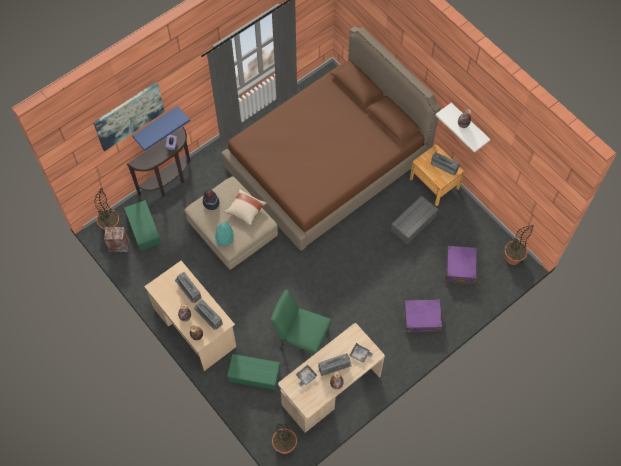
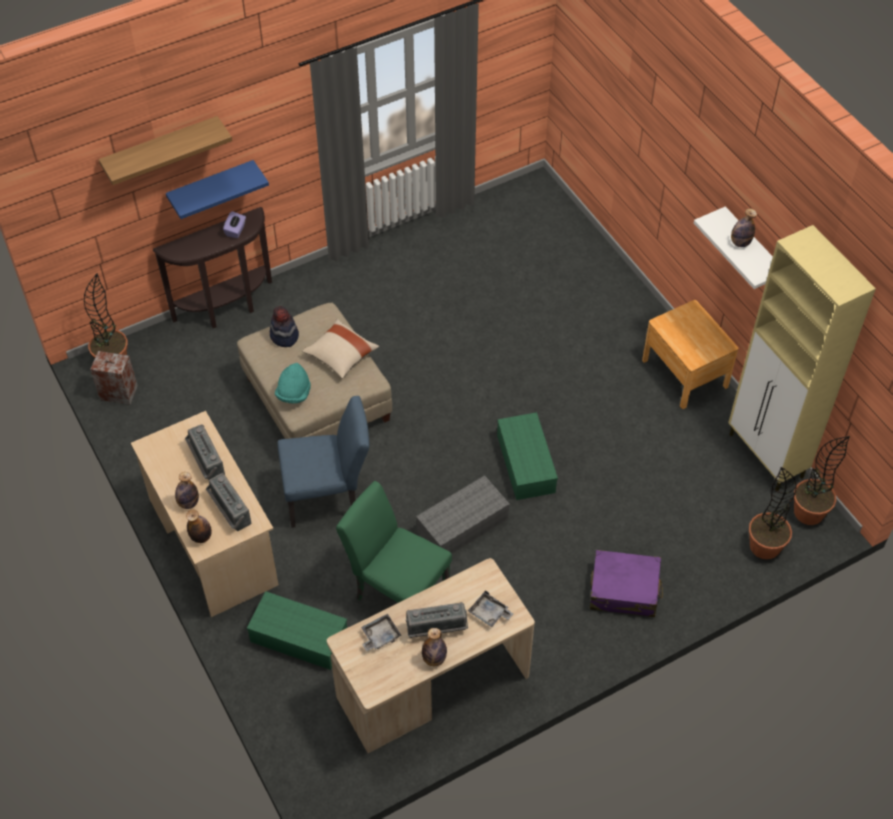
camera: 10 degrees right, 10 degrees down
(129, 115) = (161, 149): picture -> shelf
(143, 228) = (166, 372): green storage box -> green storage box (524, 463)
(252, 290) = (329, 496): none -> blue chair
(284, 445) = (326, 770): potted plant -> potted plant (764, 546)
(327, 164) = (502, 317): brown bed -> none
(413, 224) = (636, 432): grey storage box -> grey storage box (462, 526)
(444, 166) = (705, 335): radio -> none
(460, 268) = (708, 515): purple suitcase -> none
(486, 228) = (766, 457): none -> beige cabinet

